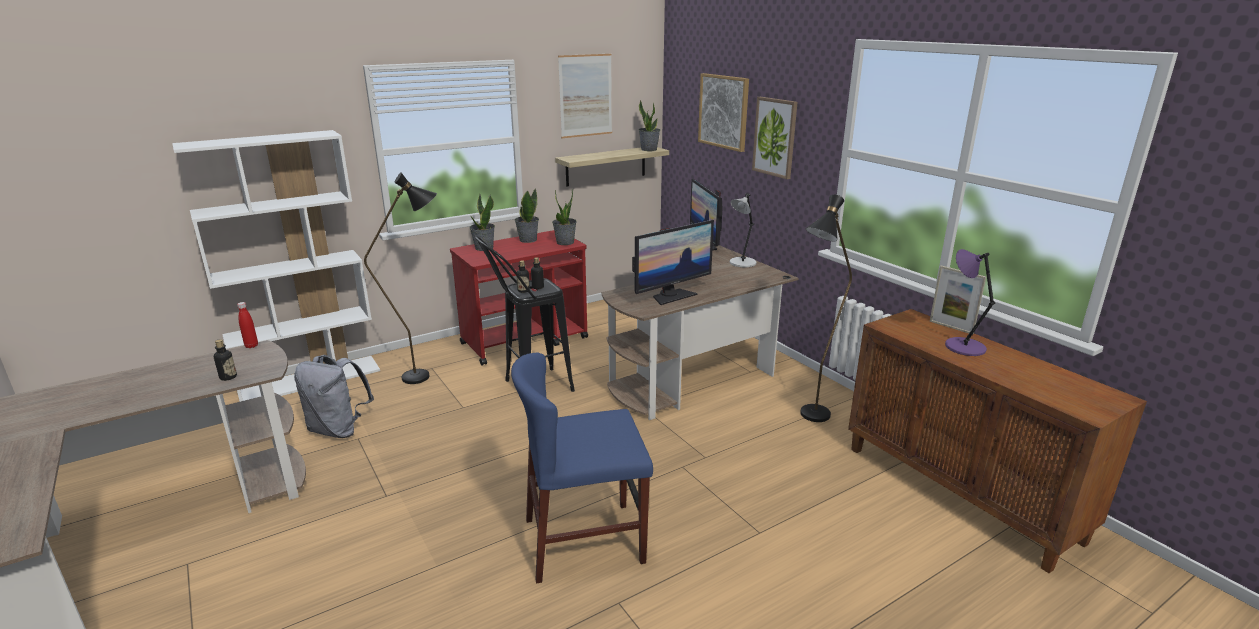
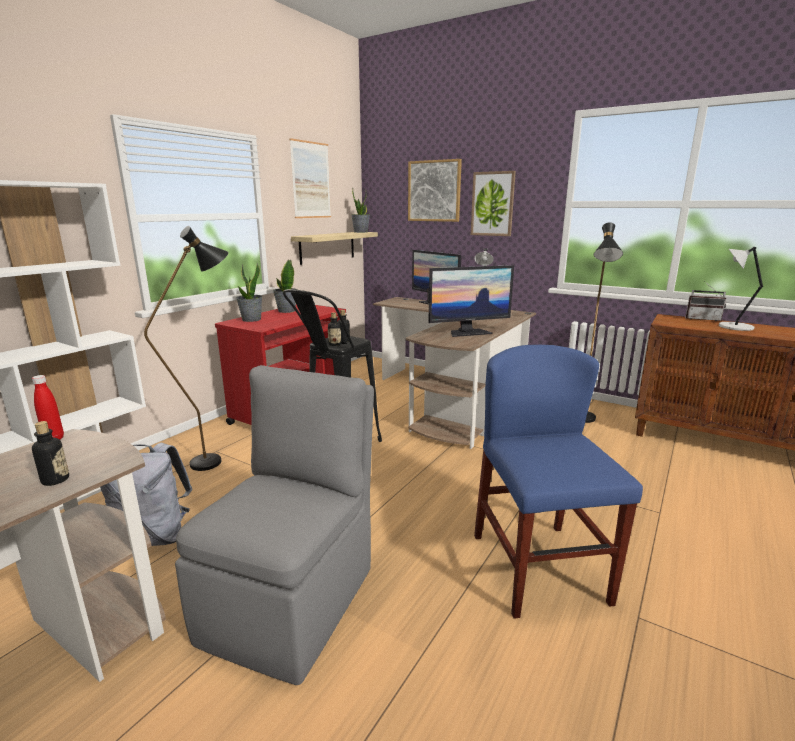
camera: 25 degrees left, 5 degrees down
(387, 503) = (293, 600): none -> grey chair
(565, 242) = (324, 309): potted plant -> none
(584, 540) = (538, 568): blue chair -> blue chair turned 120 degrees clockwise
(671, 296) = (468, 332): monitor -> monitor turned 45 degrees clockwise
(951, 327) = (702, 319): picture frame -> radio
(962, 346) = (733, 327): purple table lamp -> grey table lamp

